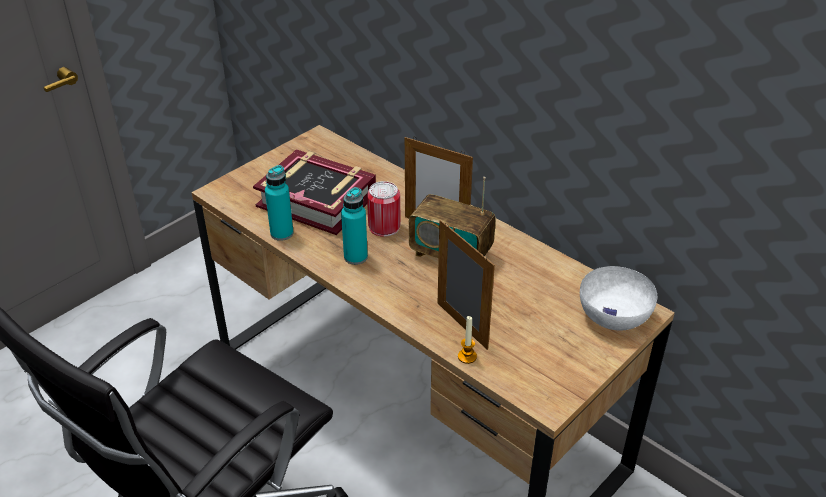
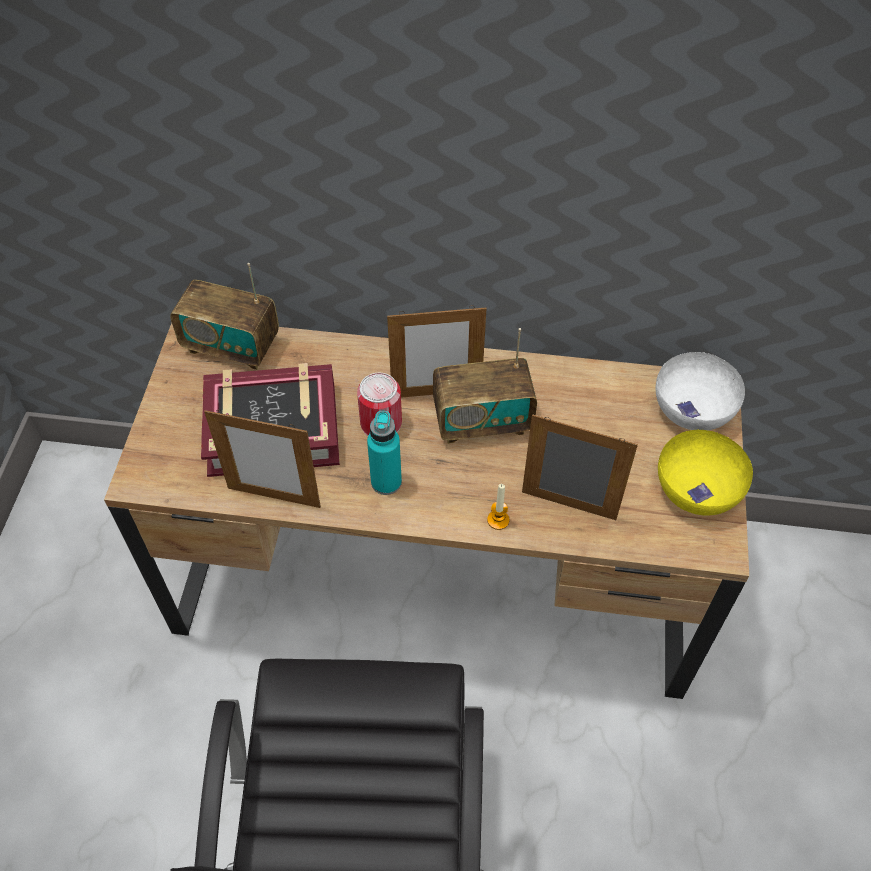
camera: 35 degrees left, 15 degrees up
(282, 233) = (274, 497): turquoise bottle -> picture frame
(336, 151) = (232, 346): none -> radio
(467, 356) = (605, 540): candle -> candle (498, 520)
(568, 362) = (698, 488): none -> yellow bowl

